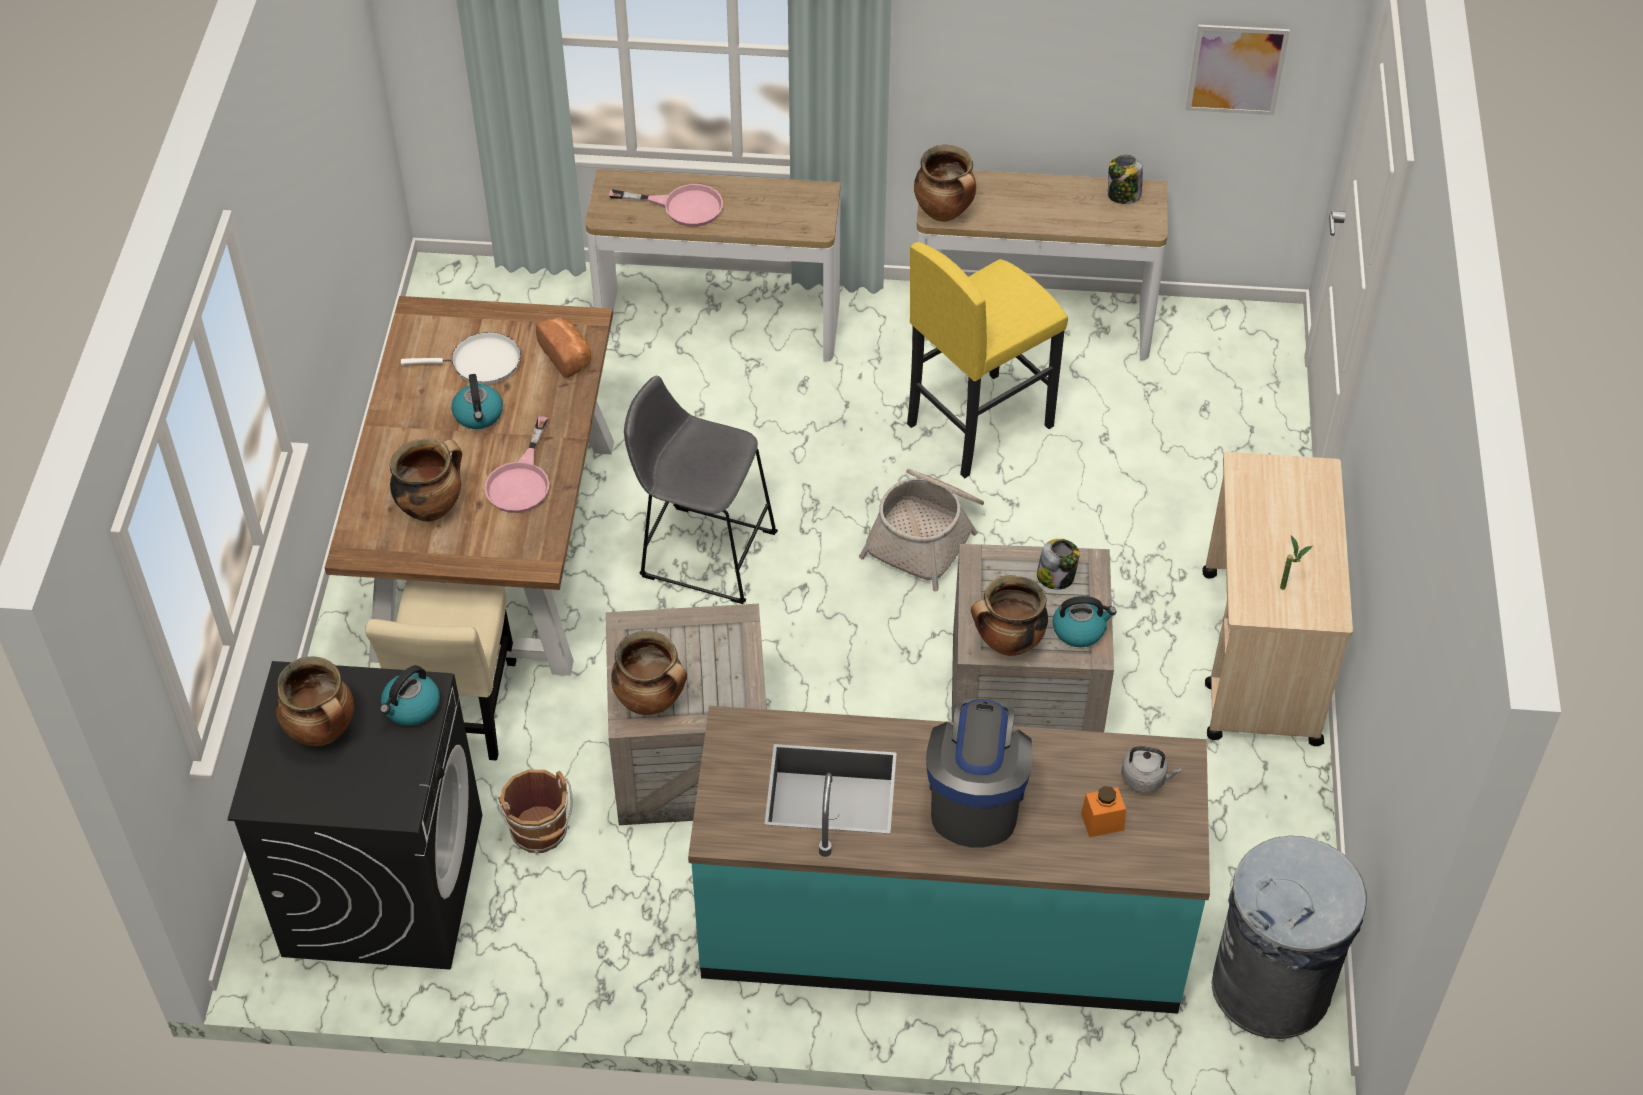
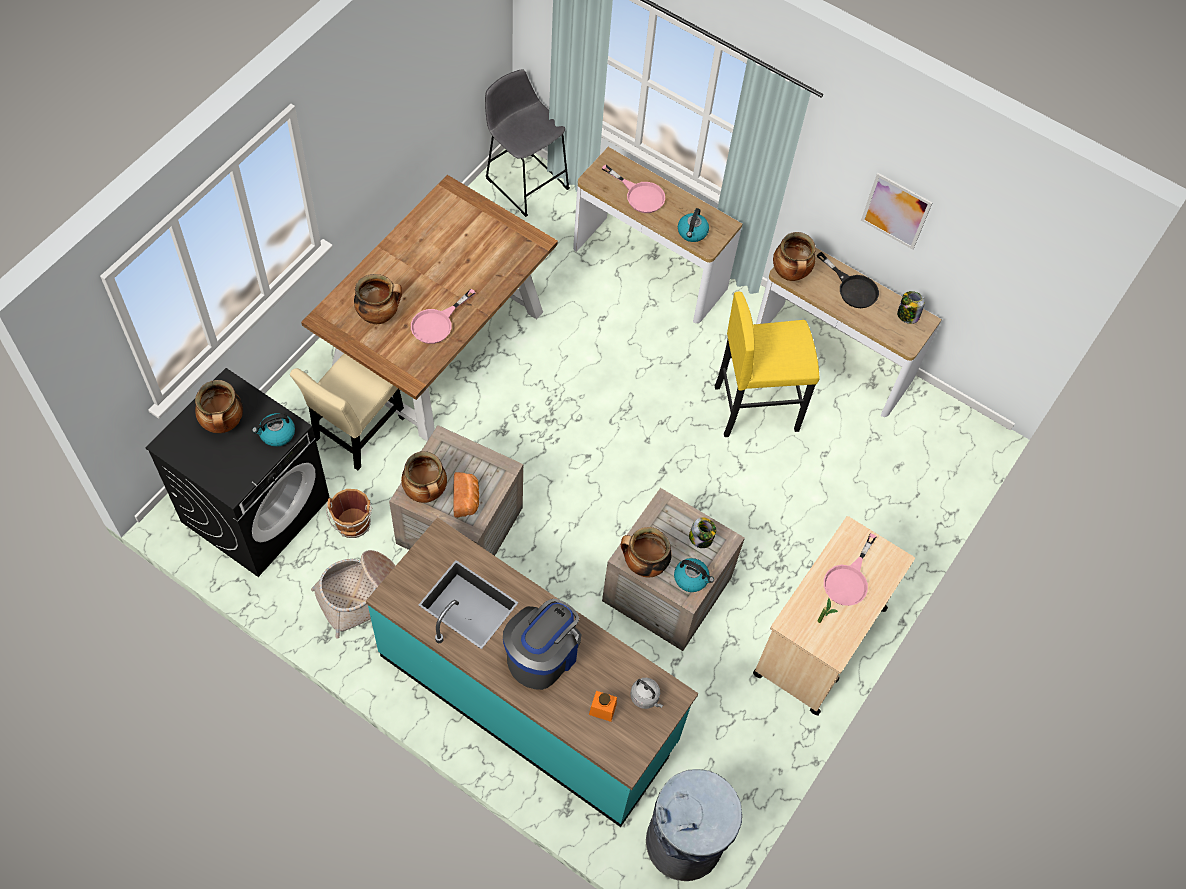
camera: 25 degrees right, 10 degrees up
(479, 415) = (441, 271): kettle -> kettle (692, 232)
(481, 363) = (463, 239): white frying pan -> none
(567, 356) = (513, 258): bread -> bread (466, 500)
(701, 552) = (546, 405): grey stool -> grey stool (524, 180)
(926, 535) = (678, 461): basket -> basket (362, 595)
(1033, 194) = (852, 288): none -> black frying pan
(1236, 69) = (1005, 276): picture -> picture (896, 211)
(1281, 523) = (848, 579): none -> pink frying pan

